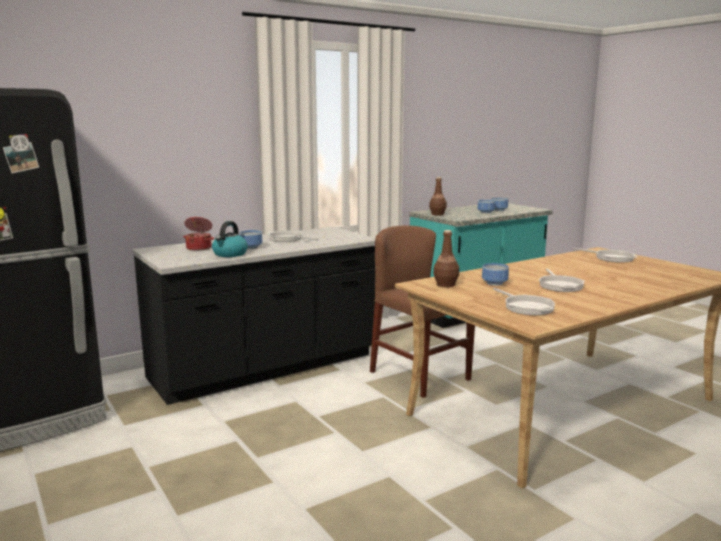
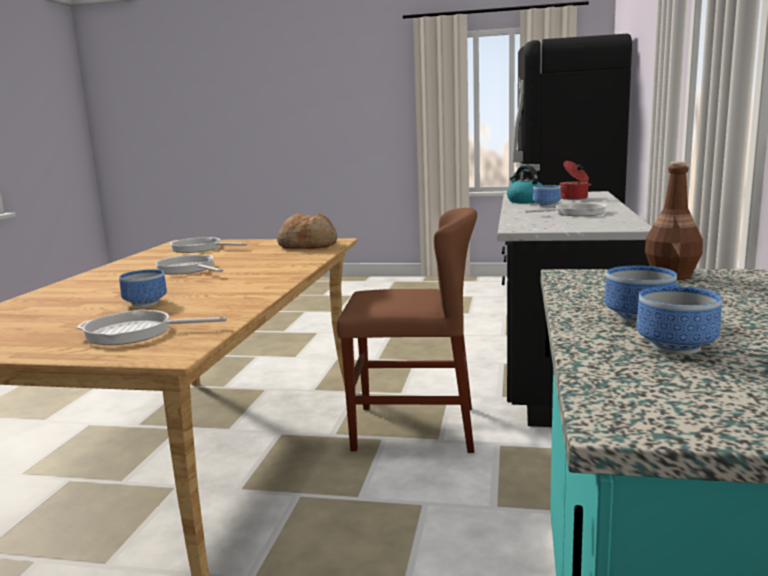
camera: 135 degrees right, 0 degrees up
(445, 284) = (308, 245): brown bottle -> bread
(495, 283) = (263, 256): bowl -> bowl (144, 304)

